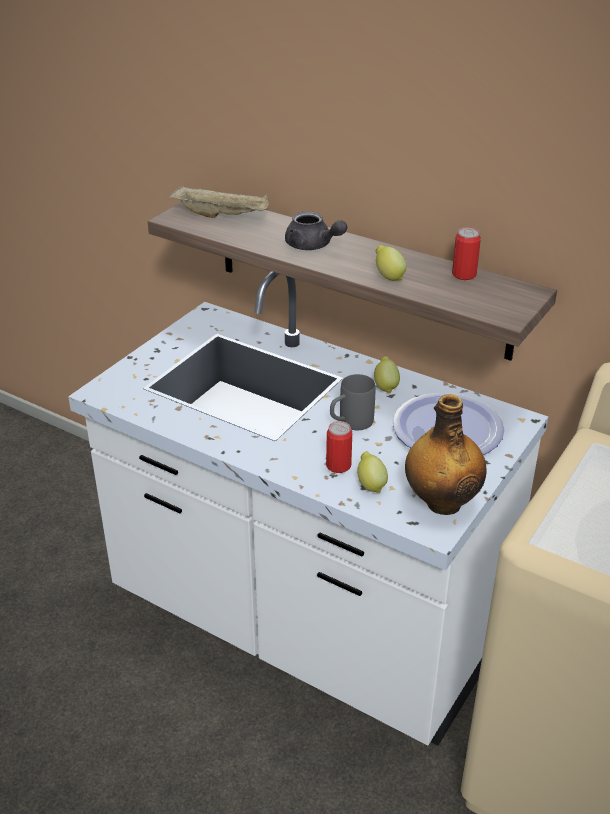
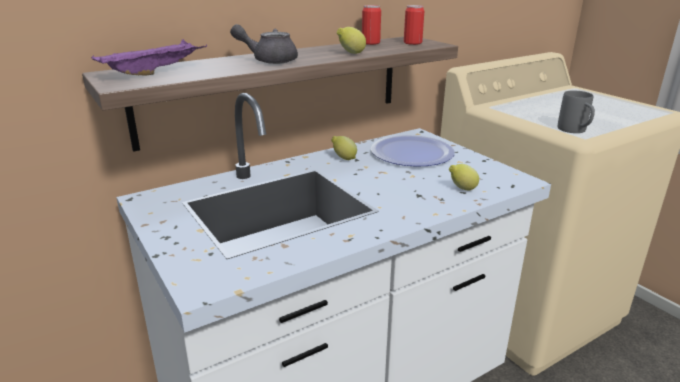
camera: 65 degrees left, 10 degrees down
(222, 215) = (155, 72): beige tray -> purple tray
(312, 246) = (269, 60): grey teapot -> grey teapot turned 150 degrees counterclockwise
(338, 466) = (431, 194): can -> can (412, 43)
(350, 423) = (379, 179): grey mug -> grey mug (575, 131)
(442, 502) = (493, 172): bottle -> none

